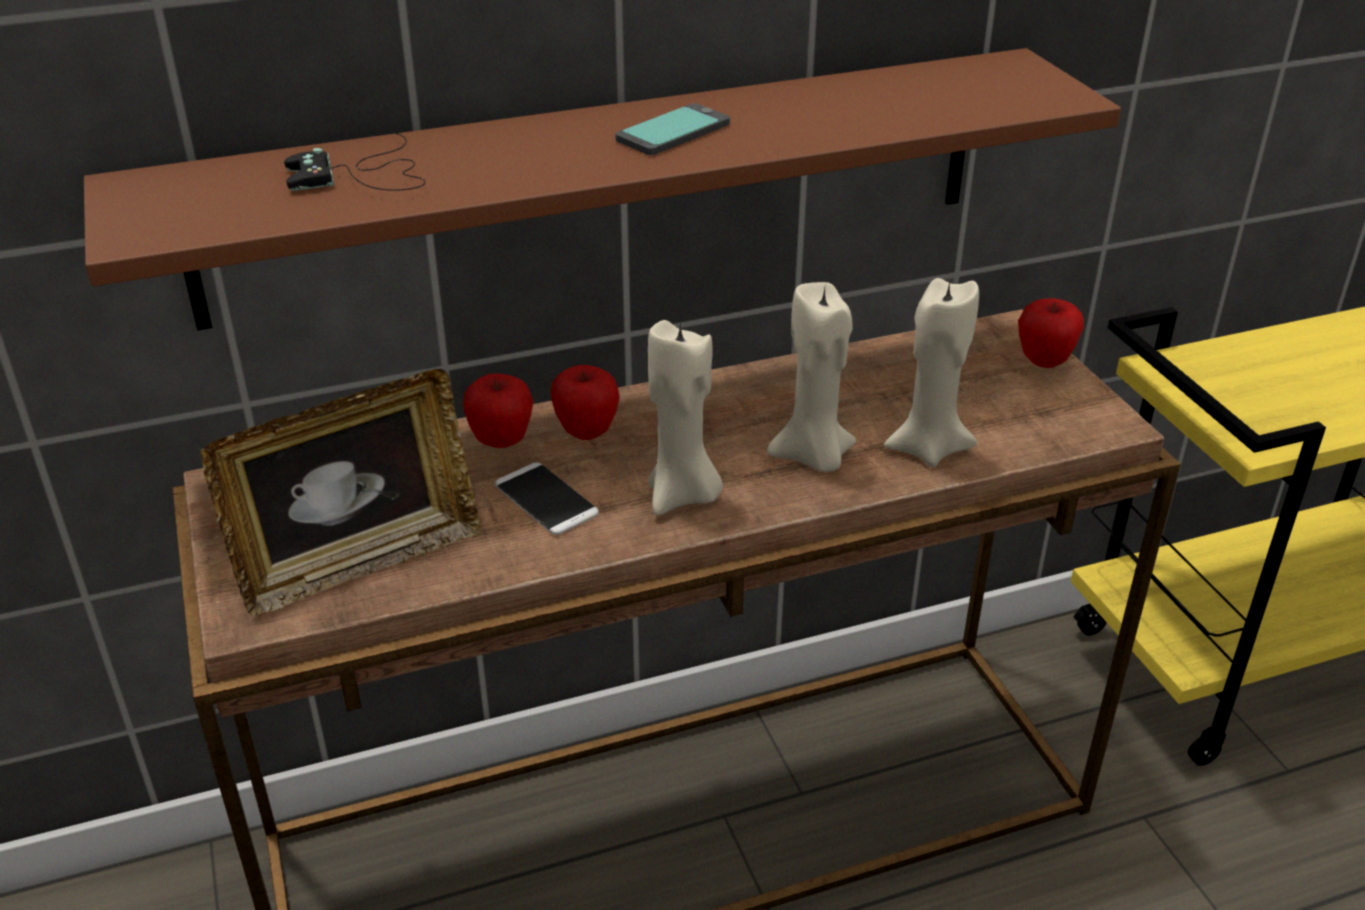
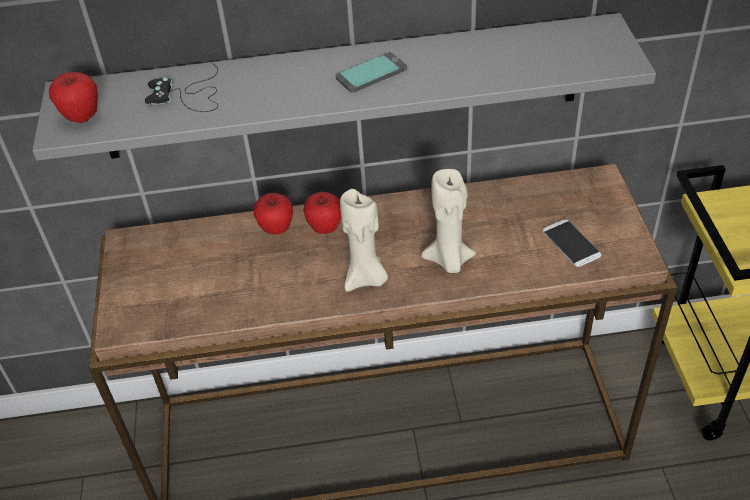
camera: 15 degrees right, 10 degrees up
(359, 562) = (183, 300): picture frame -> none
(546, 500) = (290, 272): phone -> phone (571, 243)
(603, 184) = (341, 88): brown shelf -> grey shelf
(927, 448) = (518, 262): beige candle -> none
(1044, 361) = (613, 205): apple -> apple (82, 117)

